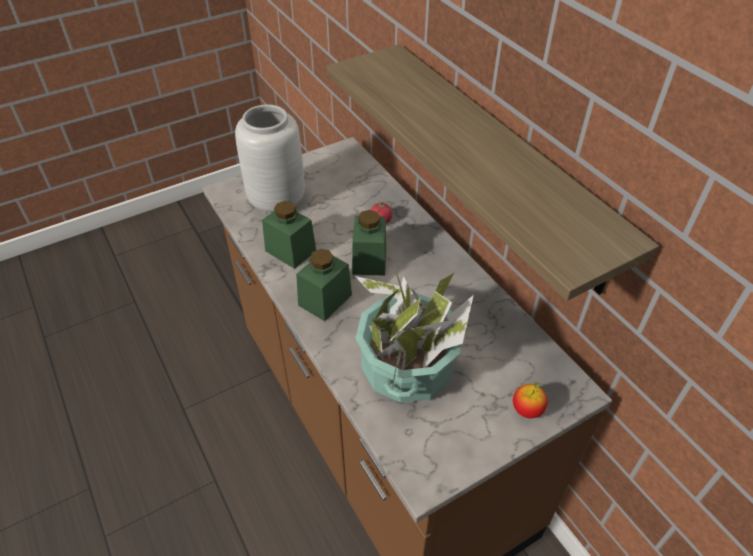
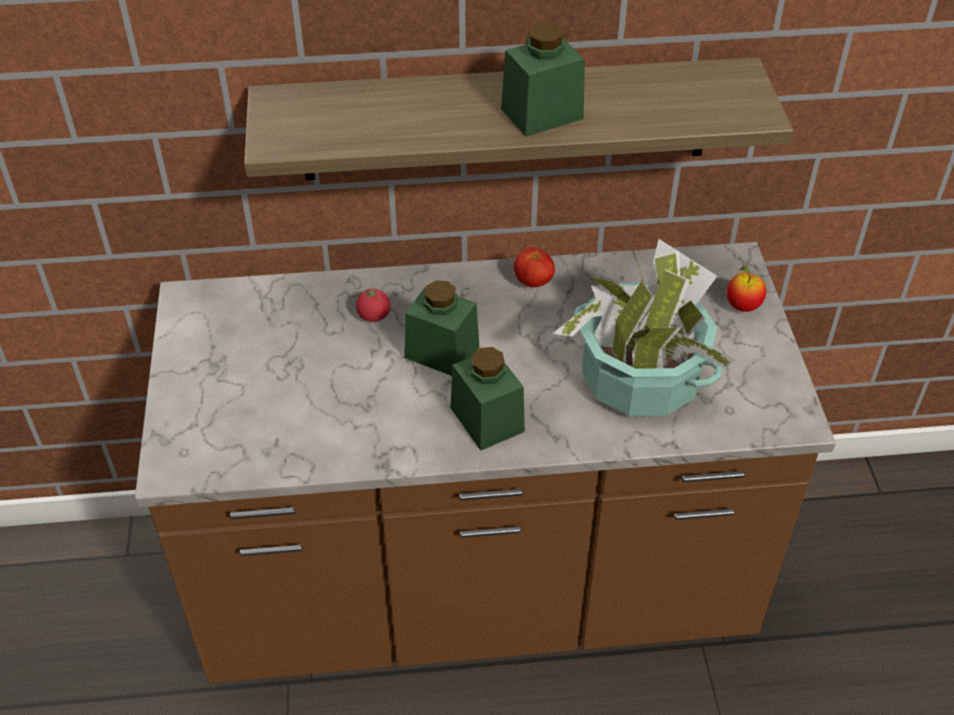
camera: 65 degrees left, 0 degrees up
(276, 201) = (246, 413): grey vase -> none
(290, 251) = (368, 428): green jar -> green jar (542, 113)
(462, 281) = (533, 282): none -> tomato

